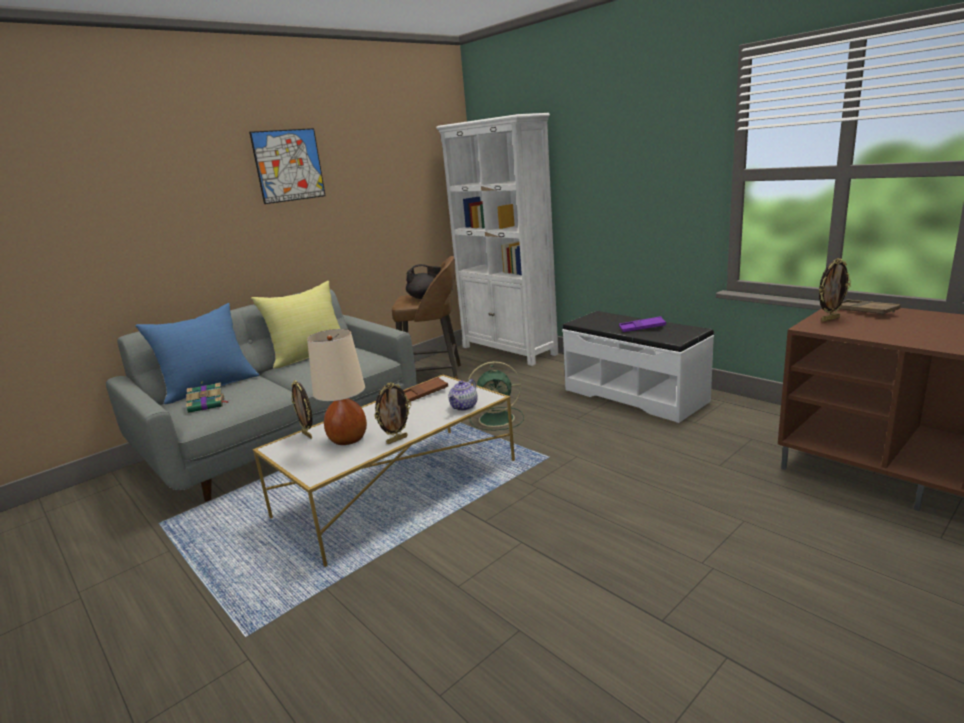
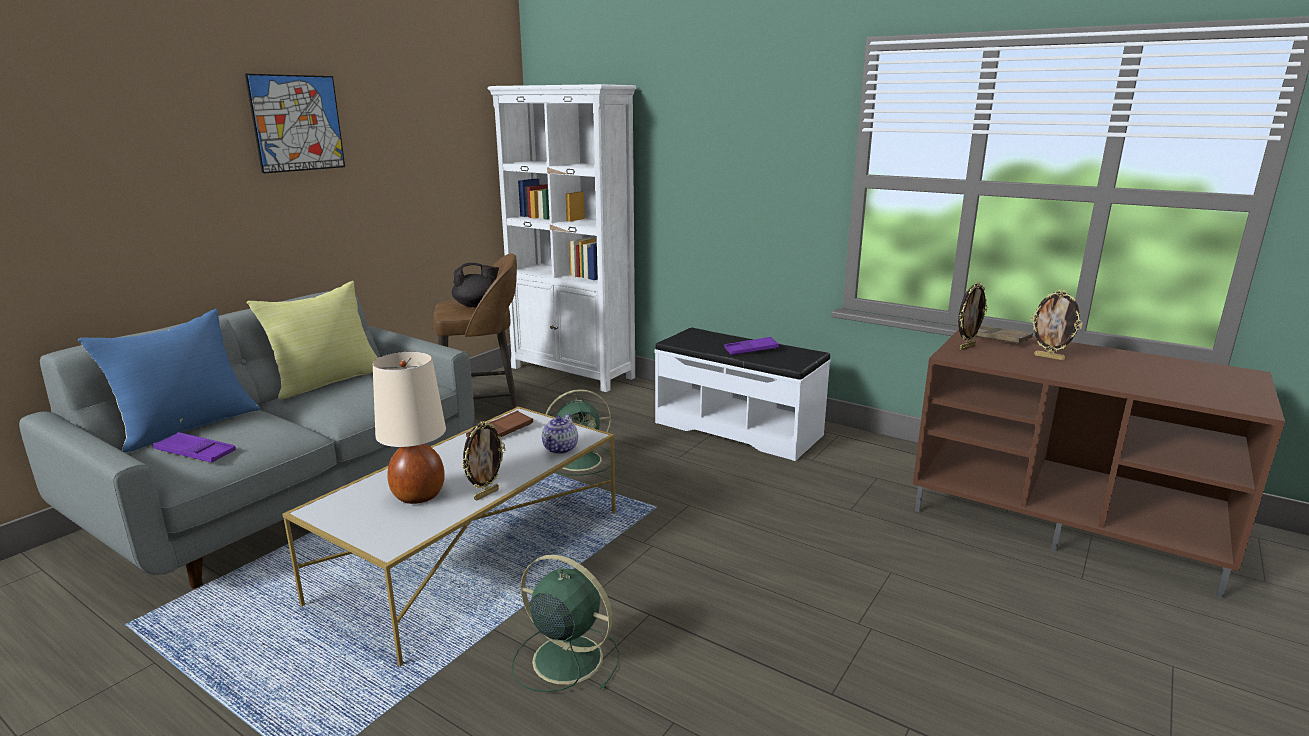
camera: 15 degrees left, 0 degrees up
(208, 405) = (196, 453): book -> purple tray
(308, 435) = (358, 491): picture frame -> picture frame (1049, 357)
(446, 571) = (565, 658): none -> green fan

